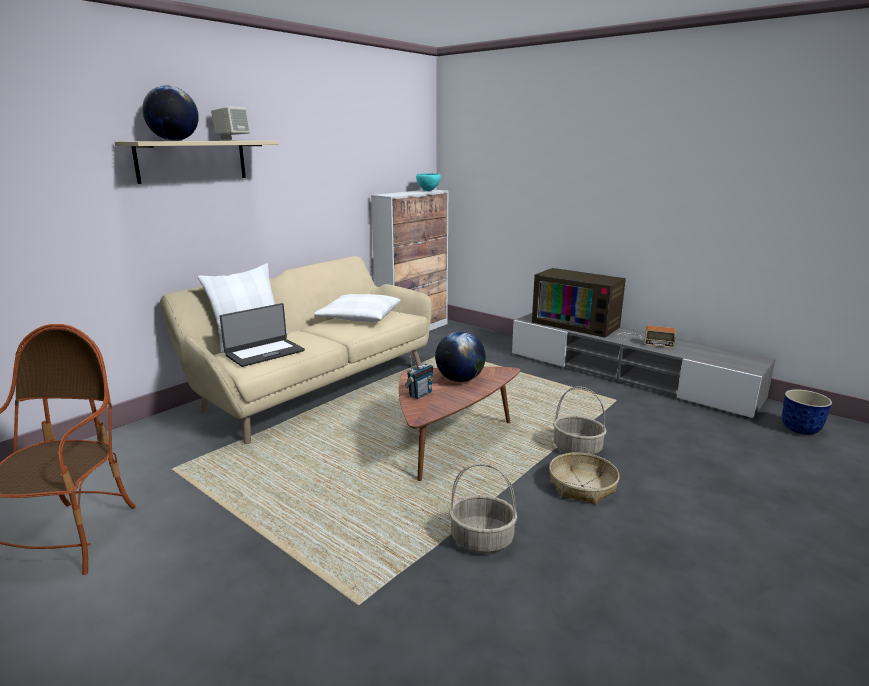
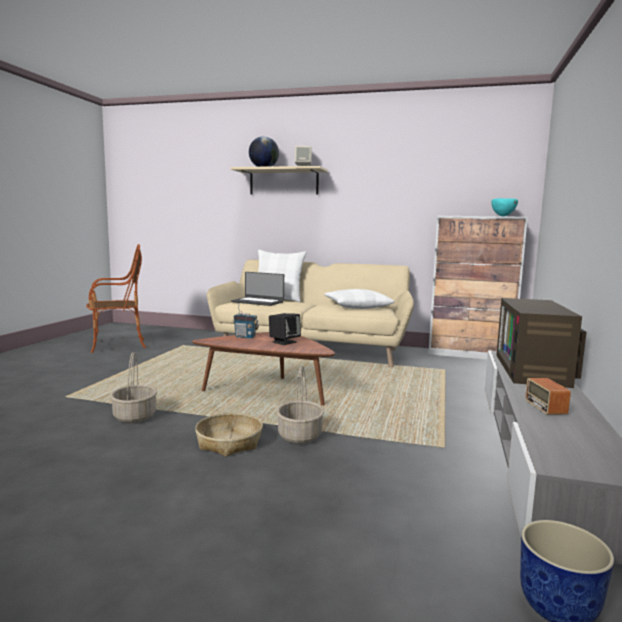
camera: 65 degrees right, 10 degrees down
(460, 380) = (284, 342): globe -> black speaker

